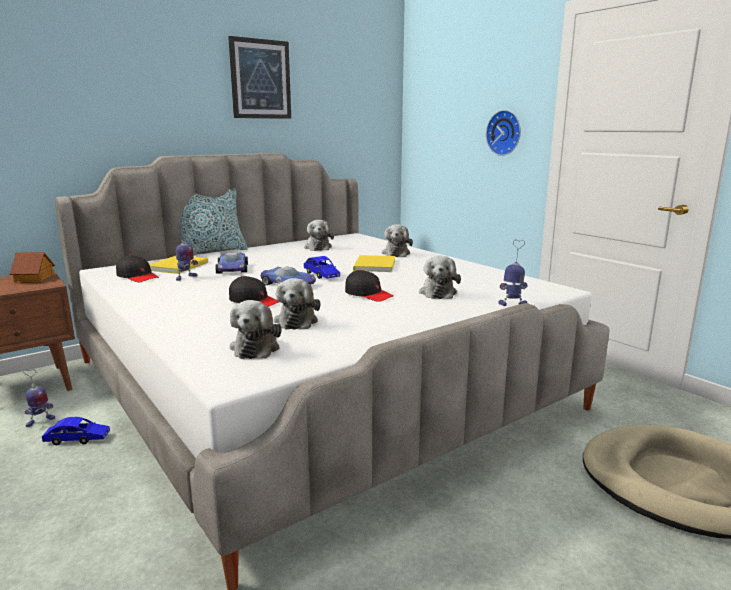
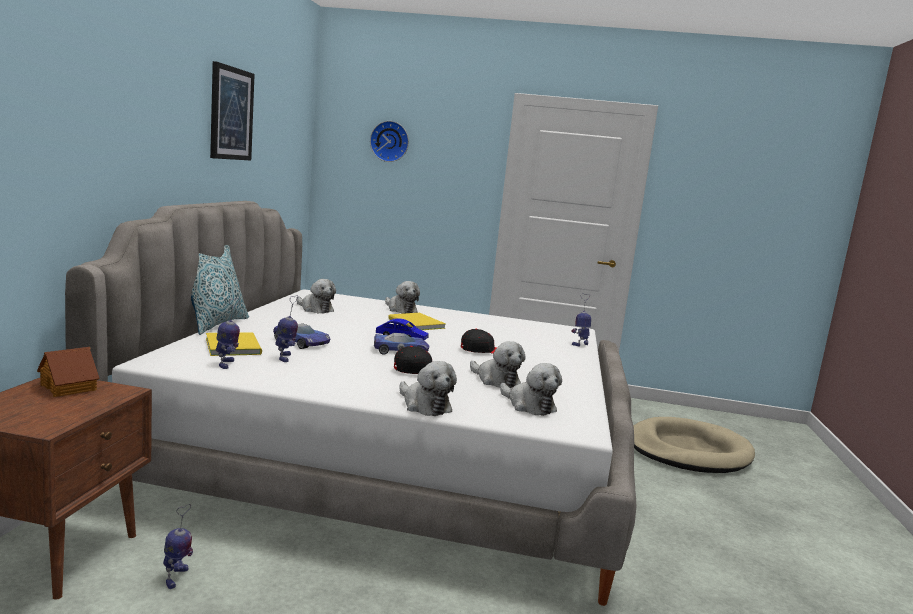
camera: 45 degrees left, 5 degrees down
(77, 439) = (265, 574): blue toy car -> none
(137, 277) = (226, 364): black cap -> toy robot
(438, 292) = (520, 342): plush toy -> plush toy (424, 405)
(505, 133) = (451, 192): wall clock -> wall clock (390, 141)

